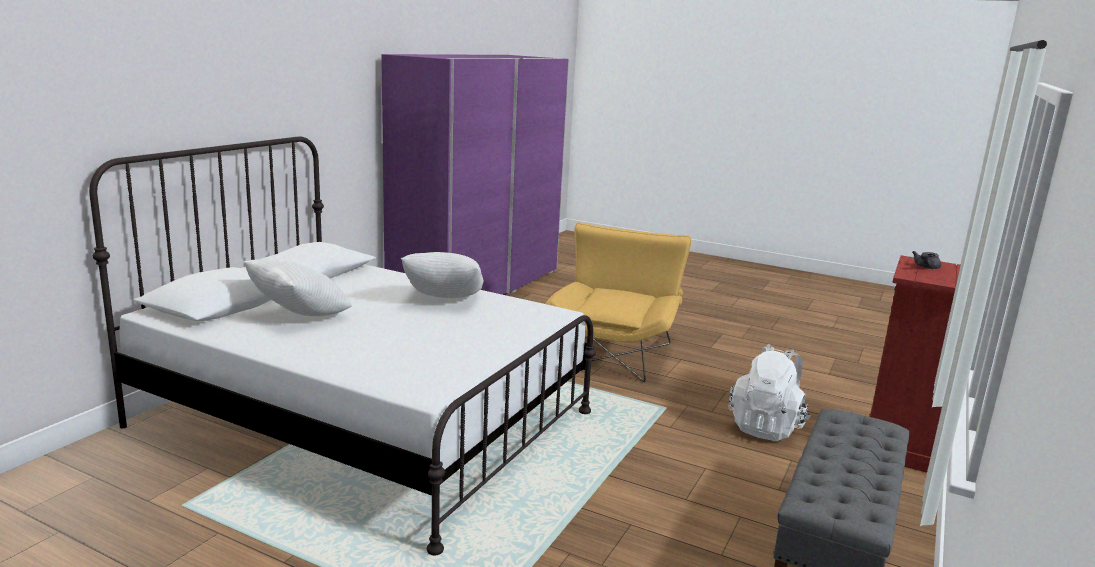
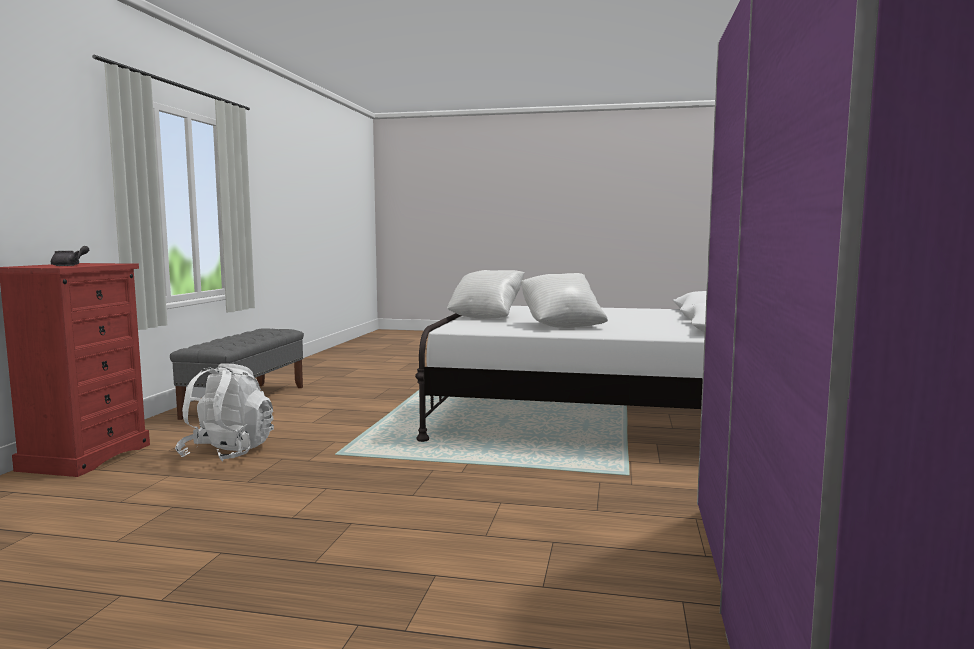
camera: 165 degrees right, 10 degrees down
(299, 316) = (639, 315): white pillow -> white pillow (486, 317)
(616, 350) = (401, 514): yellow armchair -> none

